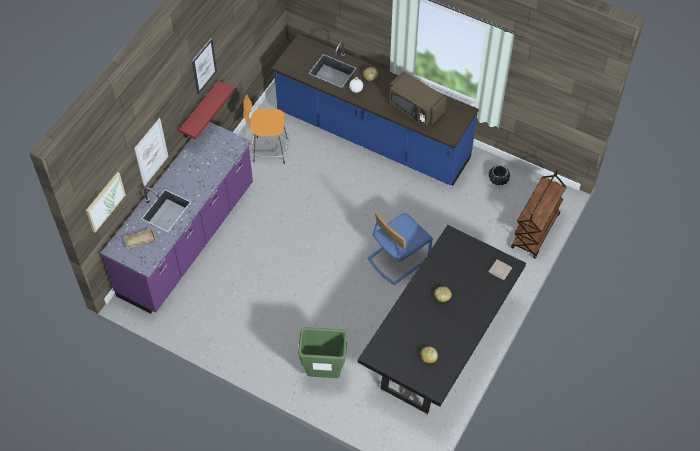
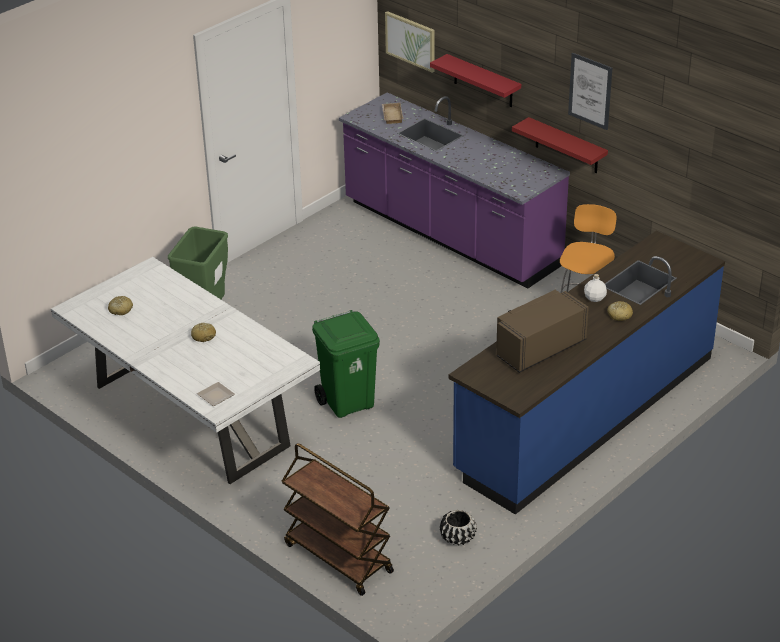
camera: 105 degrees right, 20 degrees down
(151, 152) = (483, 81): picture -> red shelf
(398, 258) = (348, 402): blue chair -> green trash can
(439, 345) = (190, 416): black dining table -> white dining table

